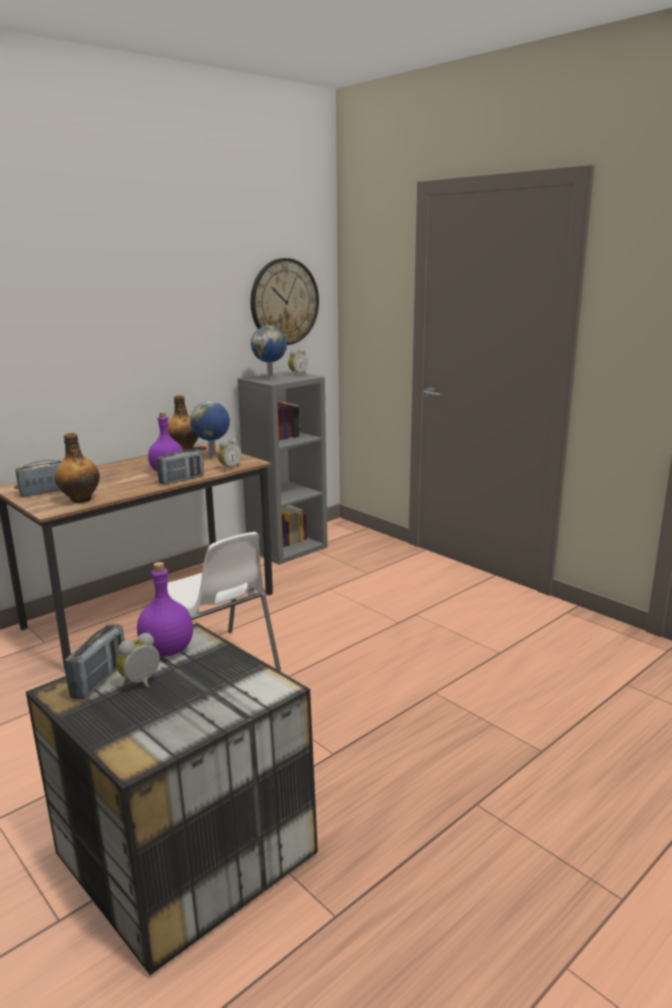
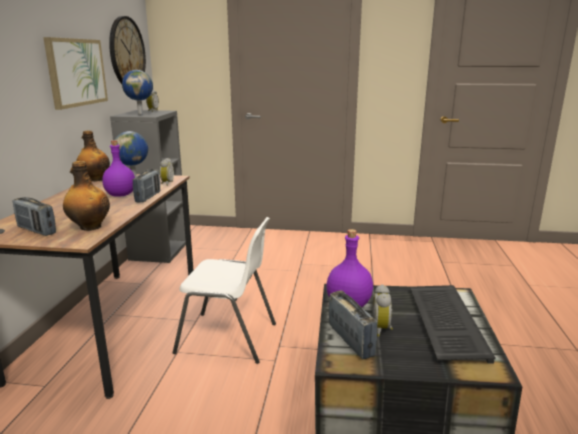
camera: 40 degrees left, 0 degrees up
(46, 492) = (36, 230): radio -> radio turned 75 degrees counterclockwise
(187, 330) = (76, 72): none -> picture
(201, 704) = (444, 321): none -> keyboard

